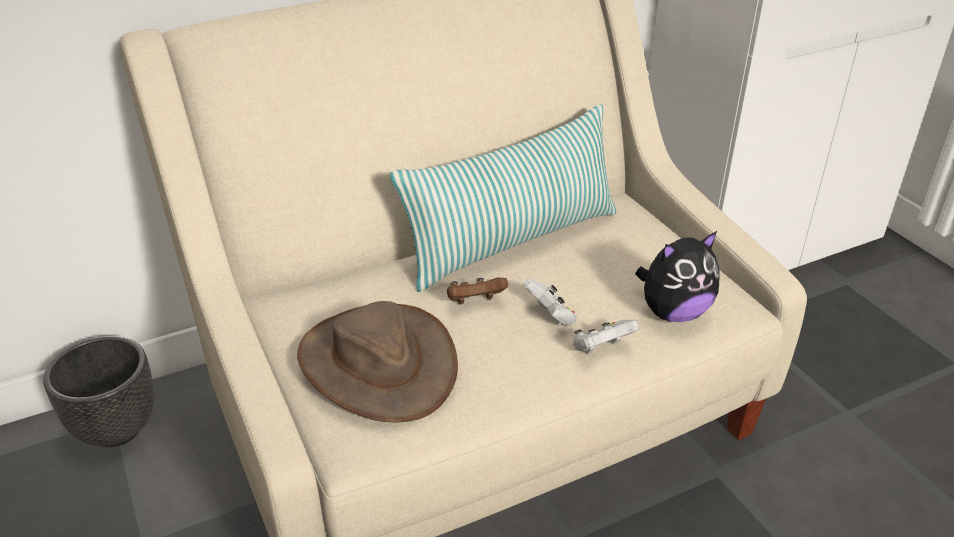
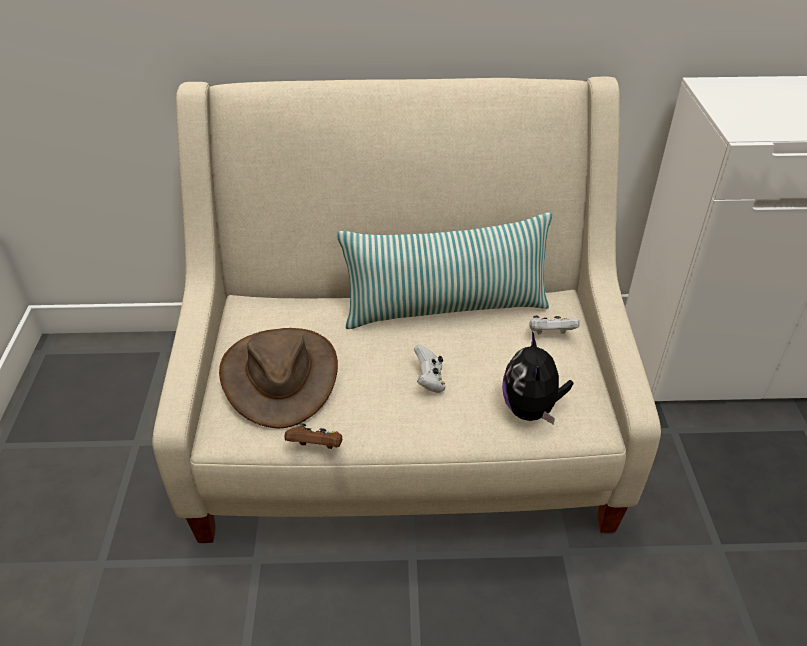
camera: 25 degrees right, 5 degrees up
(117, 429) = (159, 359): black planter -> none
(475, 302) = (381, 351): brown game controller -> brown game controller (316, 447)
(601, 349) = (449, 420): white game controller -> white game controller (550, 334)
(673, 312) = (531, 409): plush toy -> plush toy turned 90 degrees clockwise

